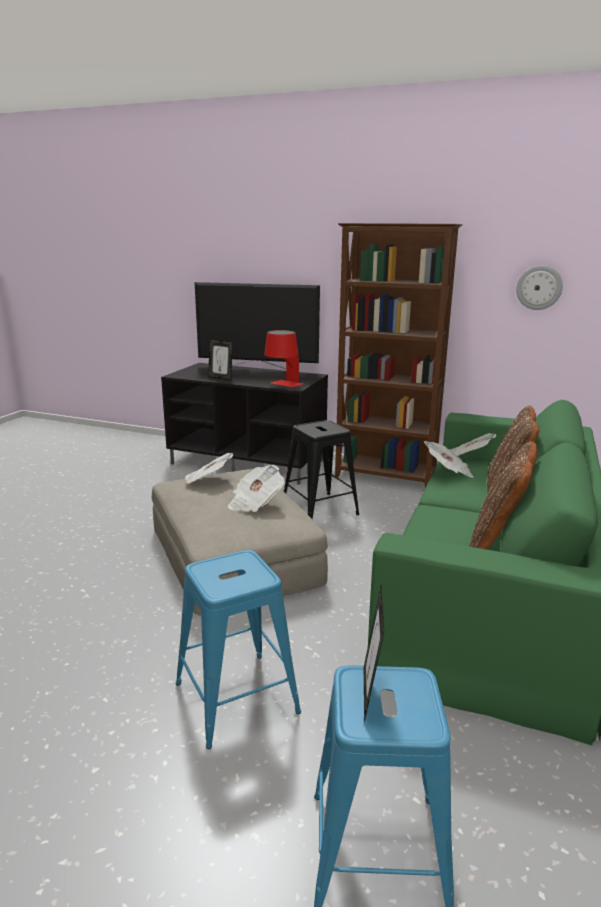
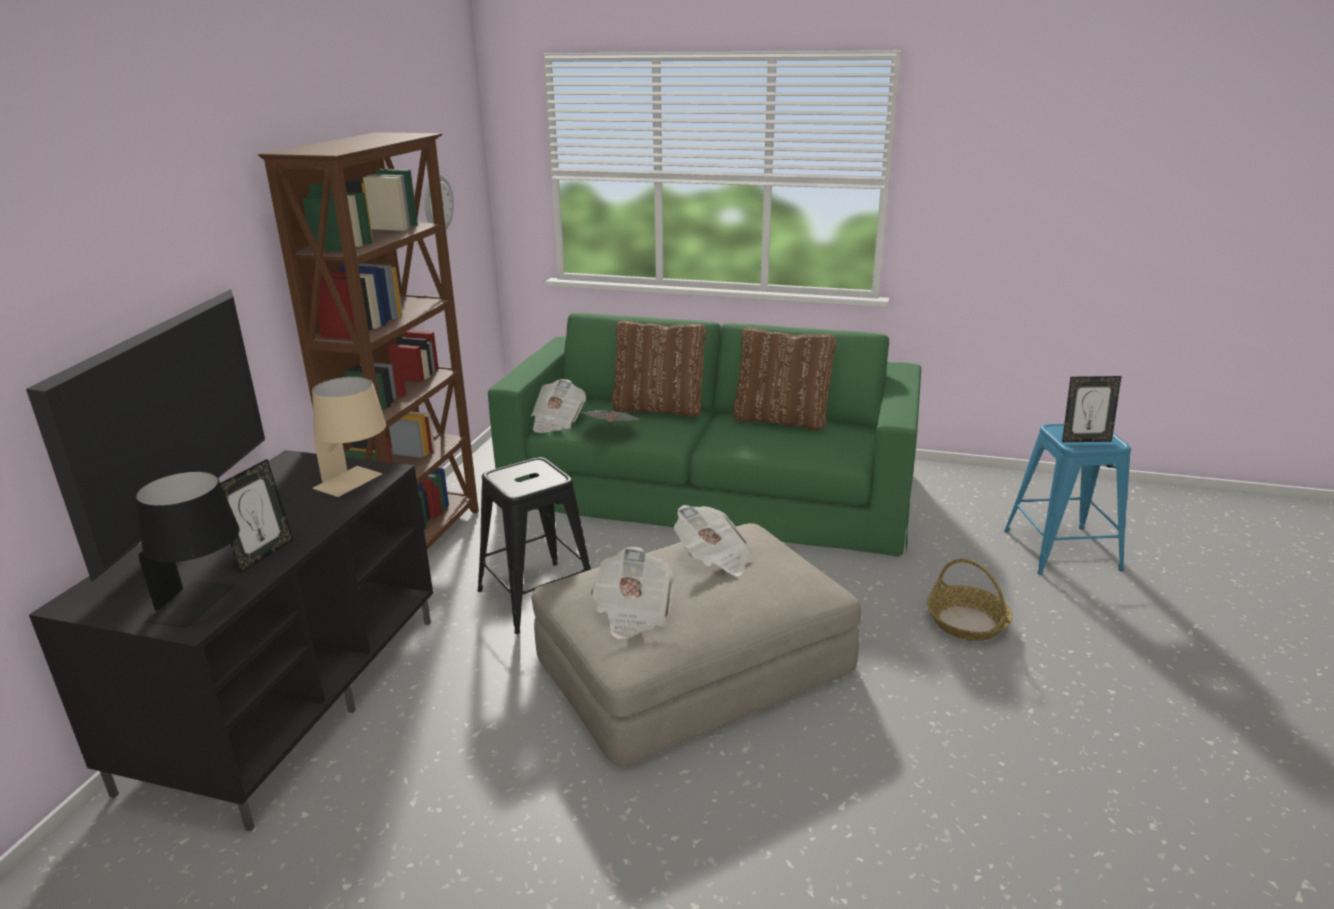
camera: 95 degrees left, 5 degrees up
(188, 375) = (205, 604): none -> black table lamp
(237, 697) = (967, 622): blue stool -> basket
(283, 384) = (357, 483): red table lamp -> beige table lamp

